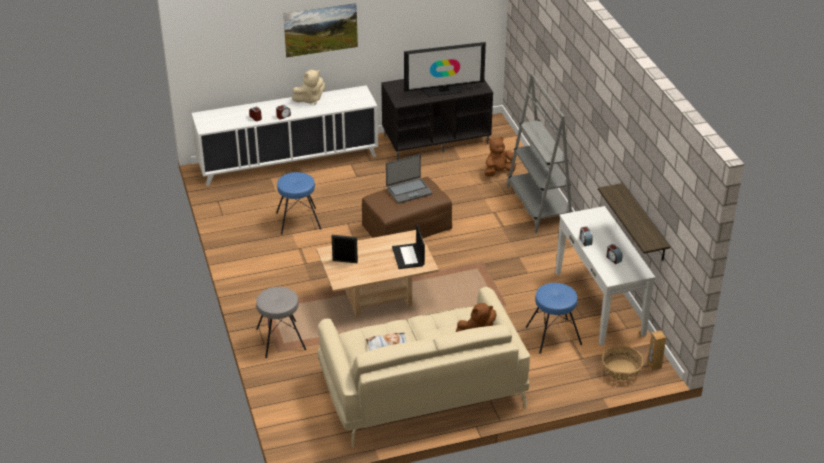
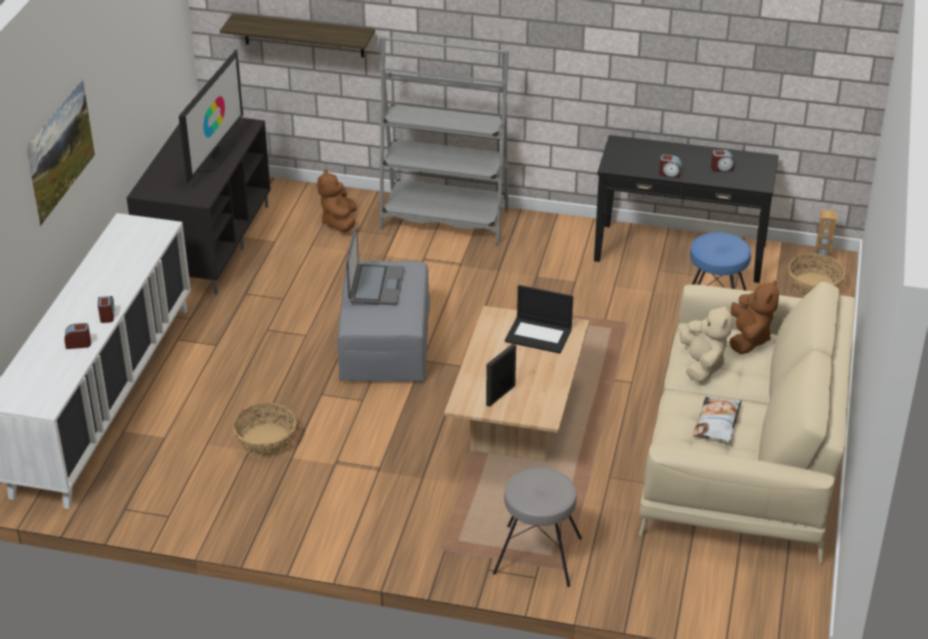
camera: 60 degrees left, 0 degrees up
(298, 220) = (265, 440): blue stool -> basket
(310, 99) = (91, 275): beige plush toy -> beige plush toy (702, 365)
(407, 227) = (385, 344): brown ottoman -> grey ottoman
(599, 303) = (680, 252): white console table -> black console table
(644, 223) = (722, 104): shelf -> shelf (303, 35)

